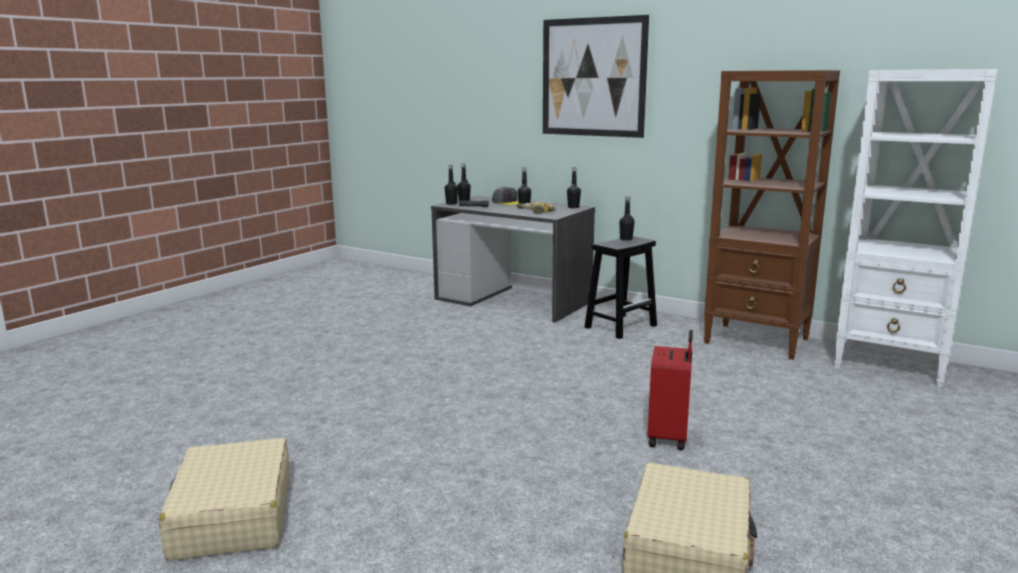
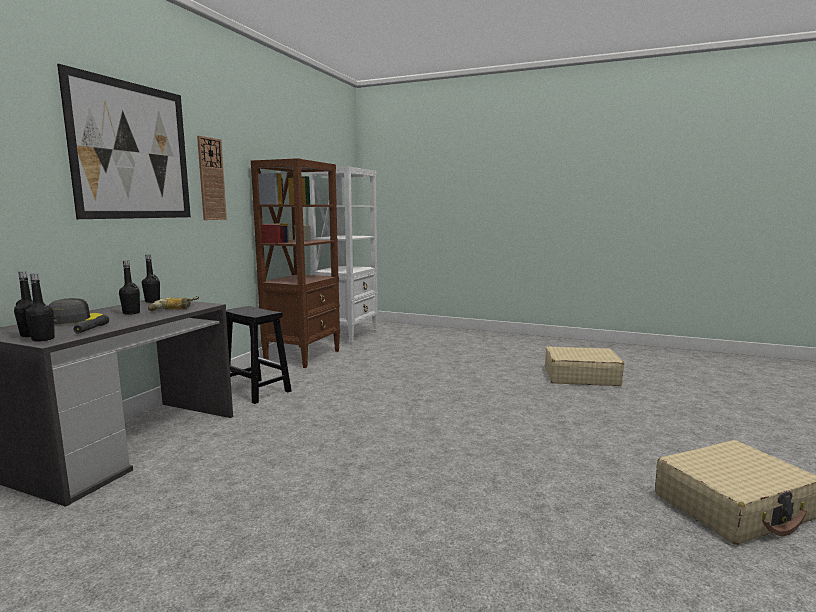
camera: 100 degrees left, 5 degrees down
(626, 239) = (240, 310): black bottle -> none
(669, 437) = (471, 378): red suitcase -> none
(679, 97) = (211, 179): none -> wall clock

